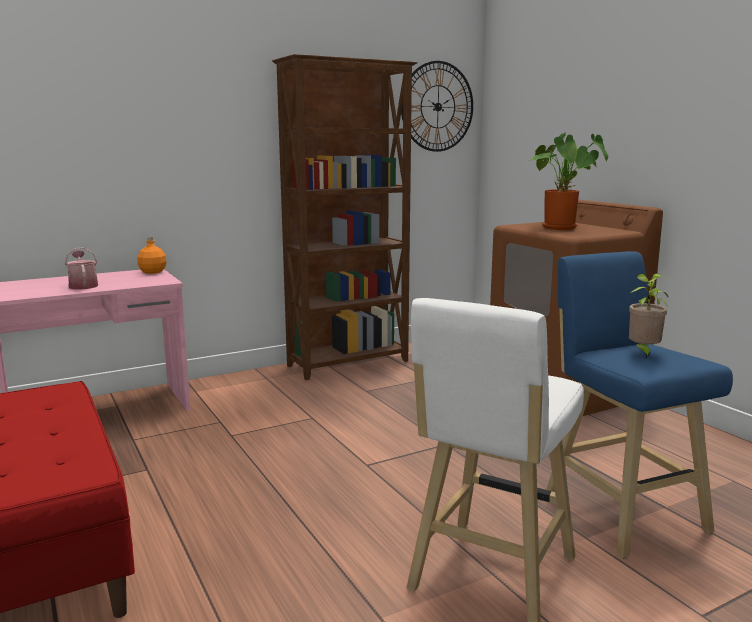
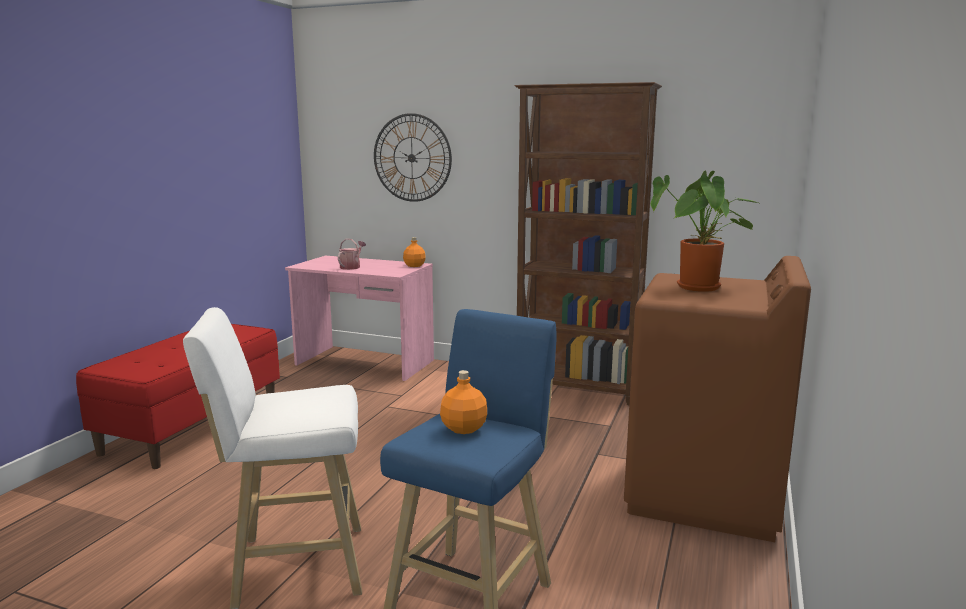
camera: 50 degrees right, 0 degrees up
(437, 106) = (733, 127): wall clock -> wall clock (412, 158)
(643, 353) = (463, 428): potted plant -> orange bottle

